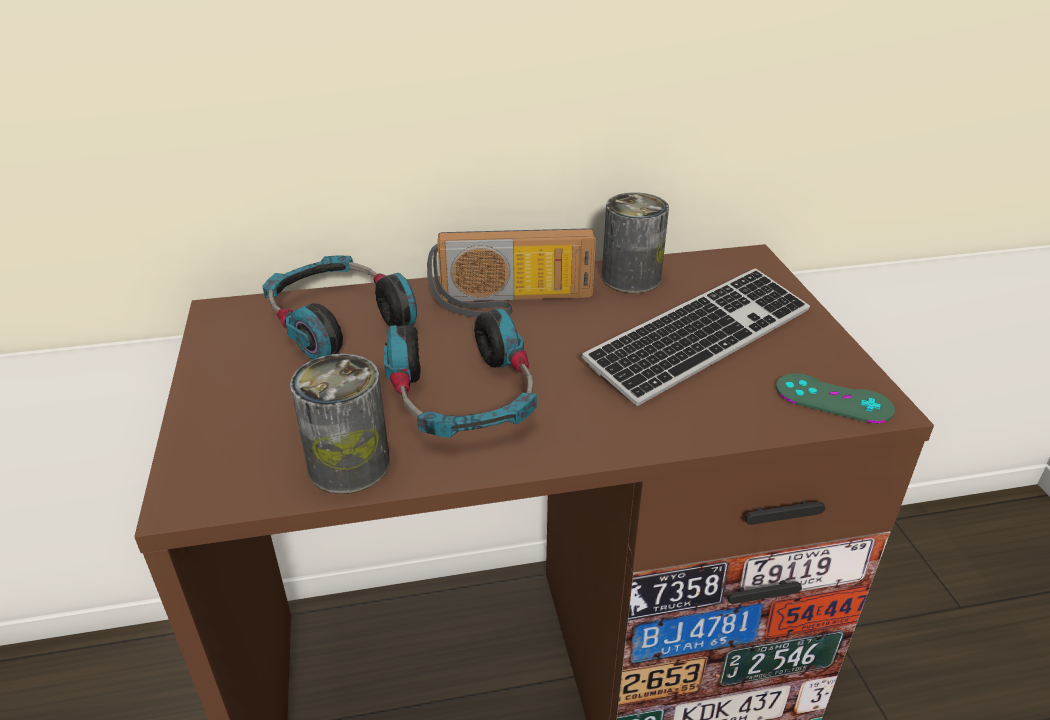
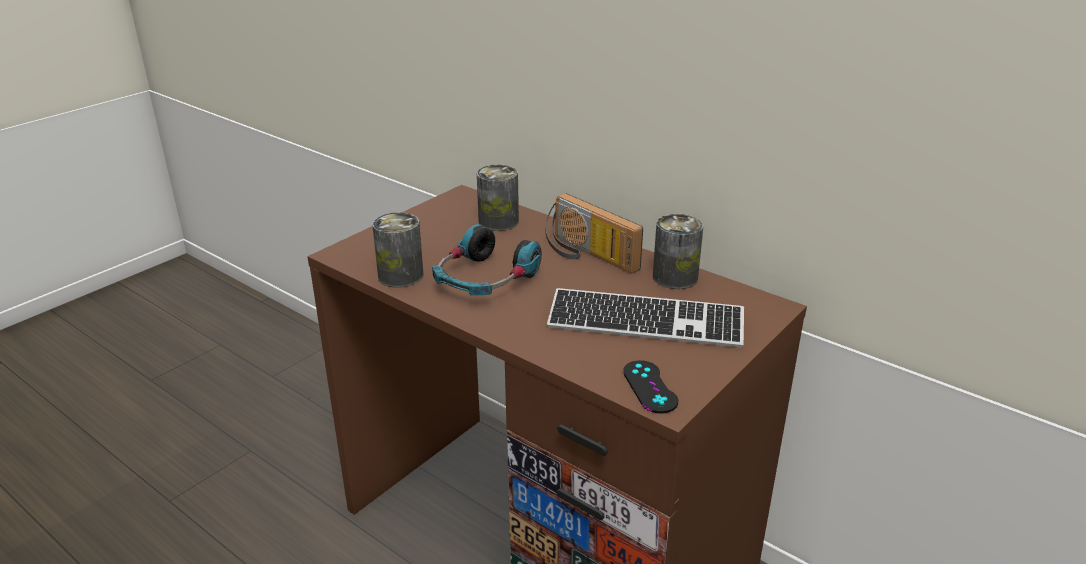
camera: 50 degrees right, 5 degrees down
(338, 320) = (498, 222): headphones -> can
(833, 399) = (650, 387): green game controller -> black game controller

